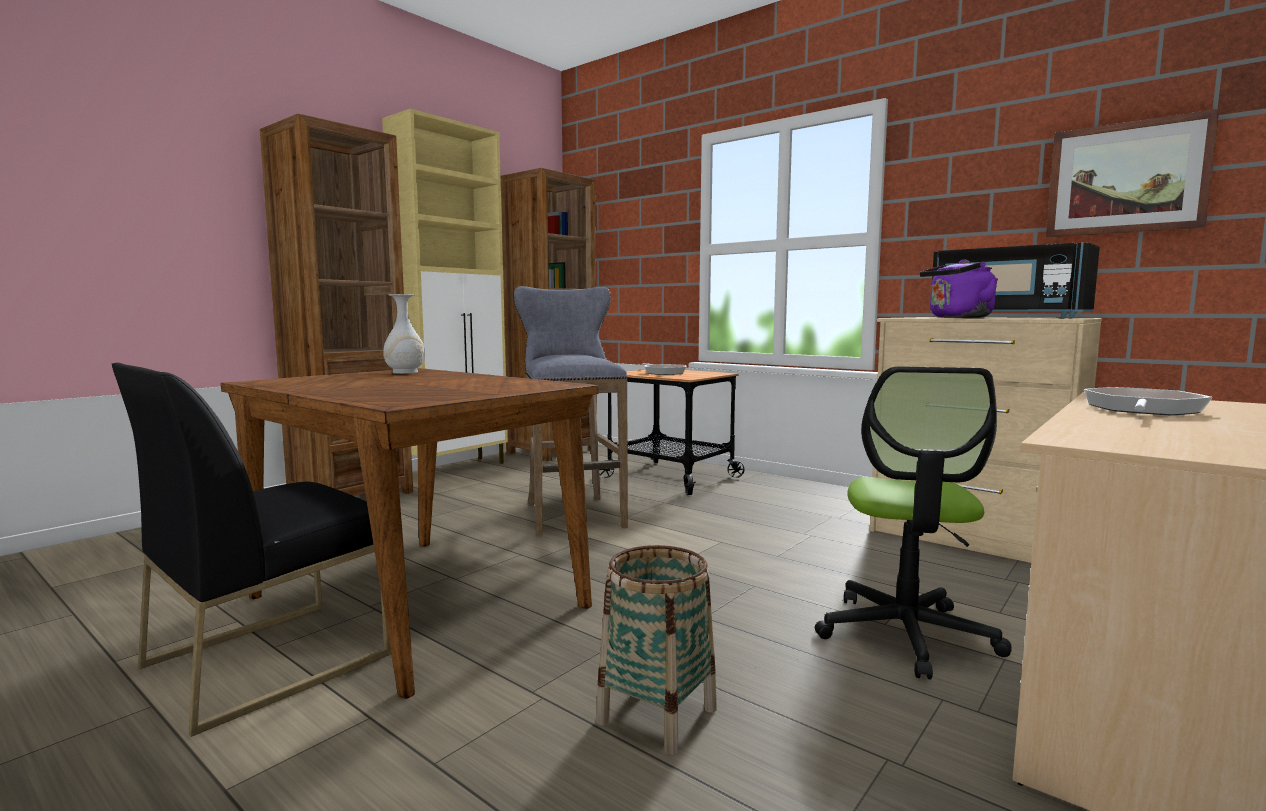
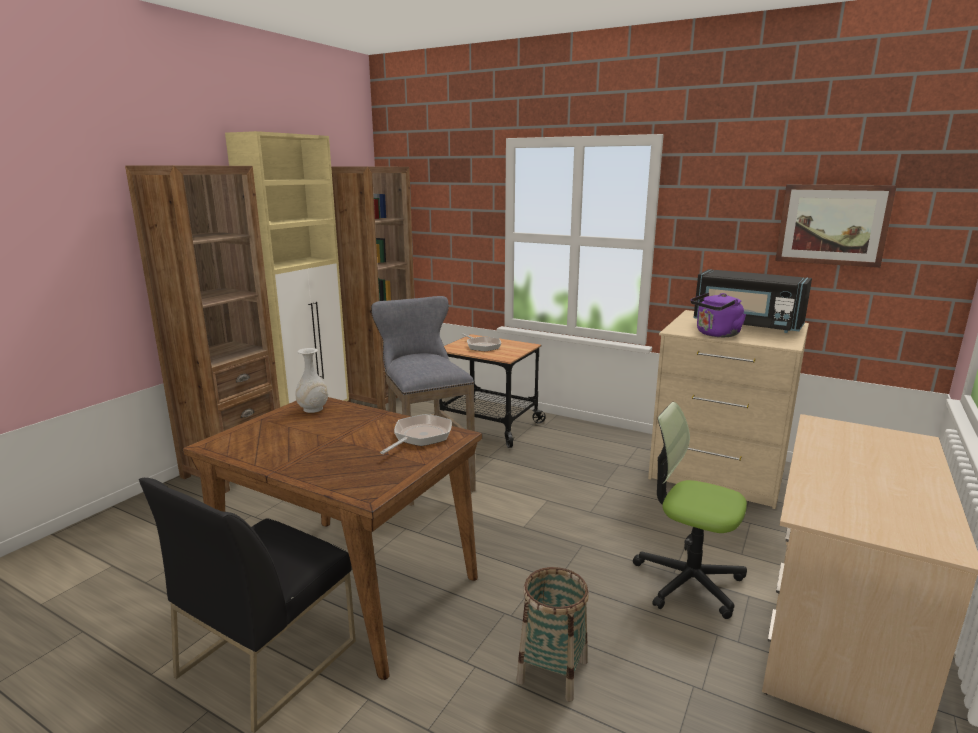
camera: 10 degrees left, 10 degrees up
(906, 634) = (688, 581): office chair -> office chair turned 120 degrees clockwise
(1142, 410) = (838, 452): frying pan -> frying pan (420, 437)

